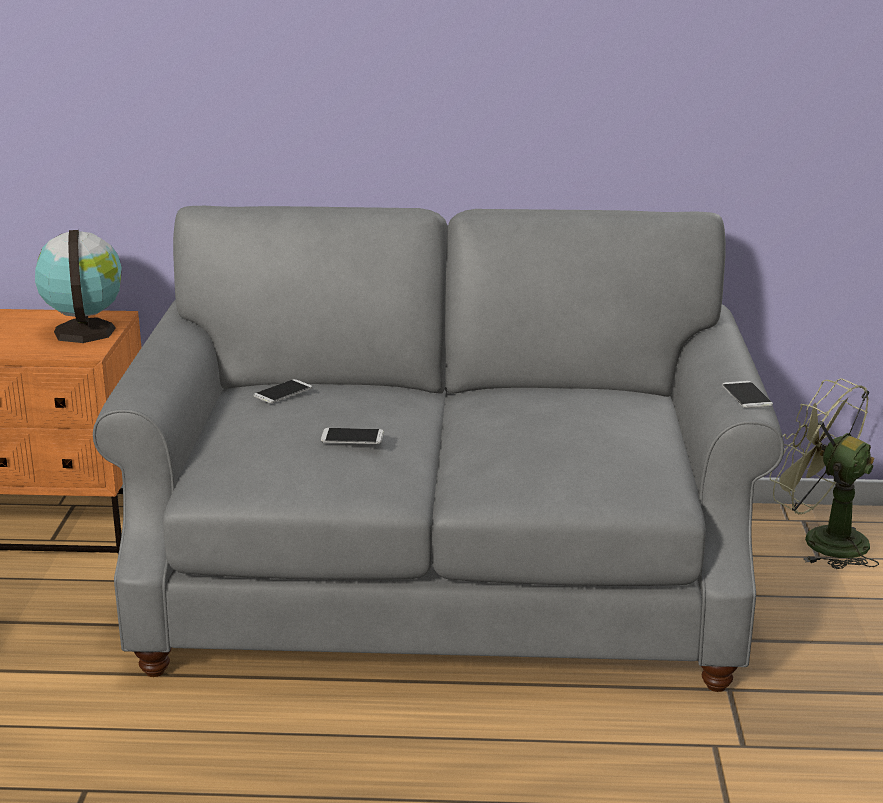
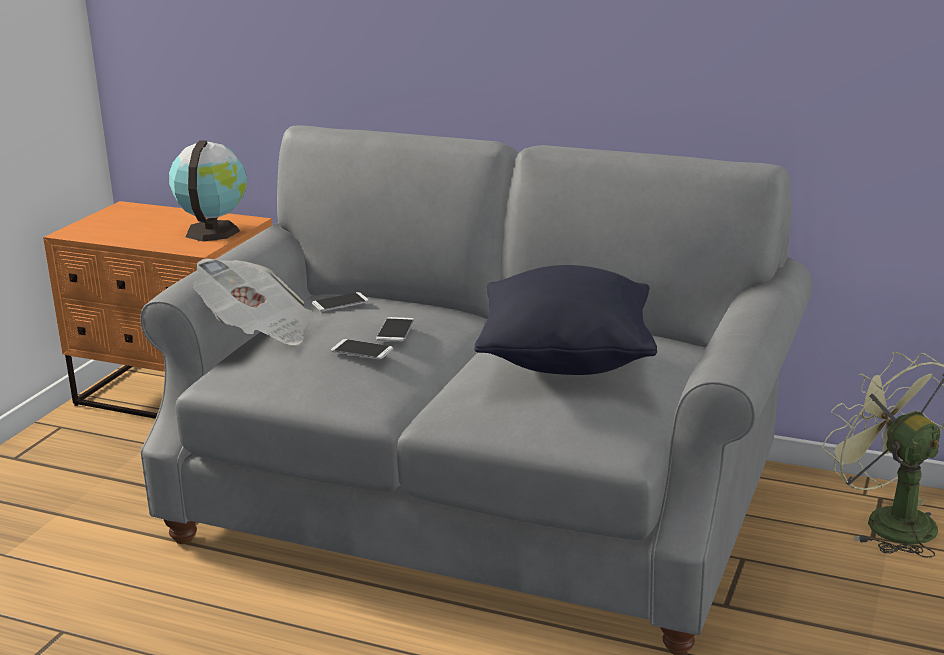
camera: 20 degrees right, 0 degrees up
(222, 430) = (258, 330): none -> newspaper
(561, 422) = (566, 360): none -> black pillow
(746, 395) = (735, 355): phone -> phone (395, 330)

